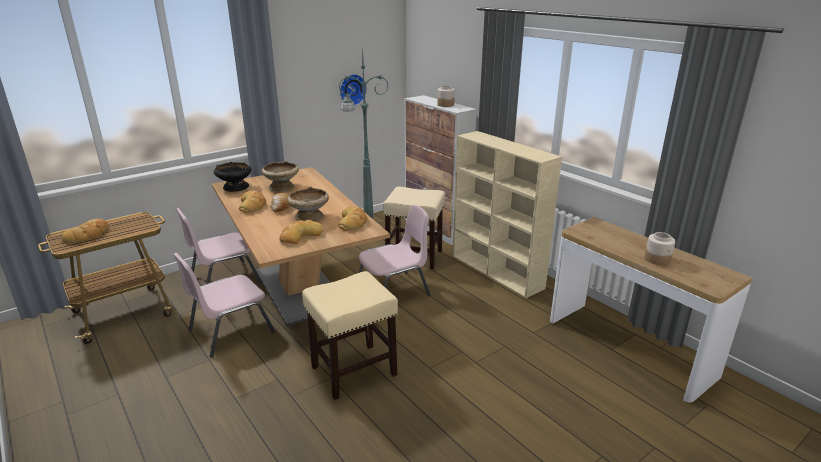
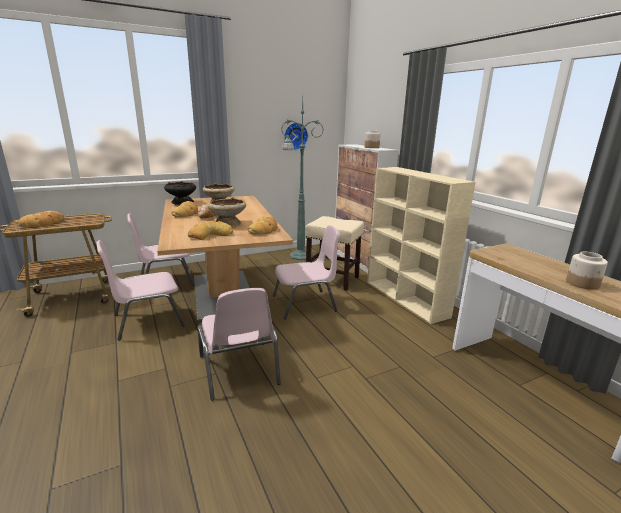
camera: 10 degrees right, 5 degrees down
(353, 371) = (239, 370): beige stool -> pink chair

